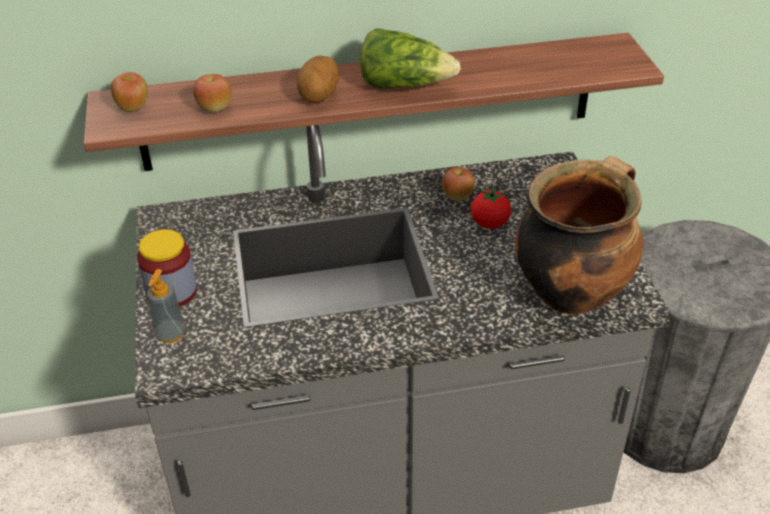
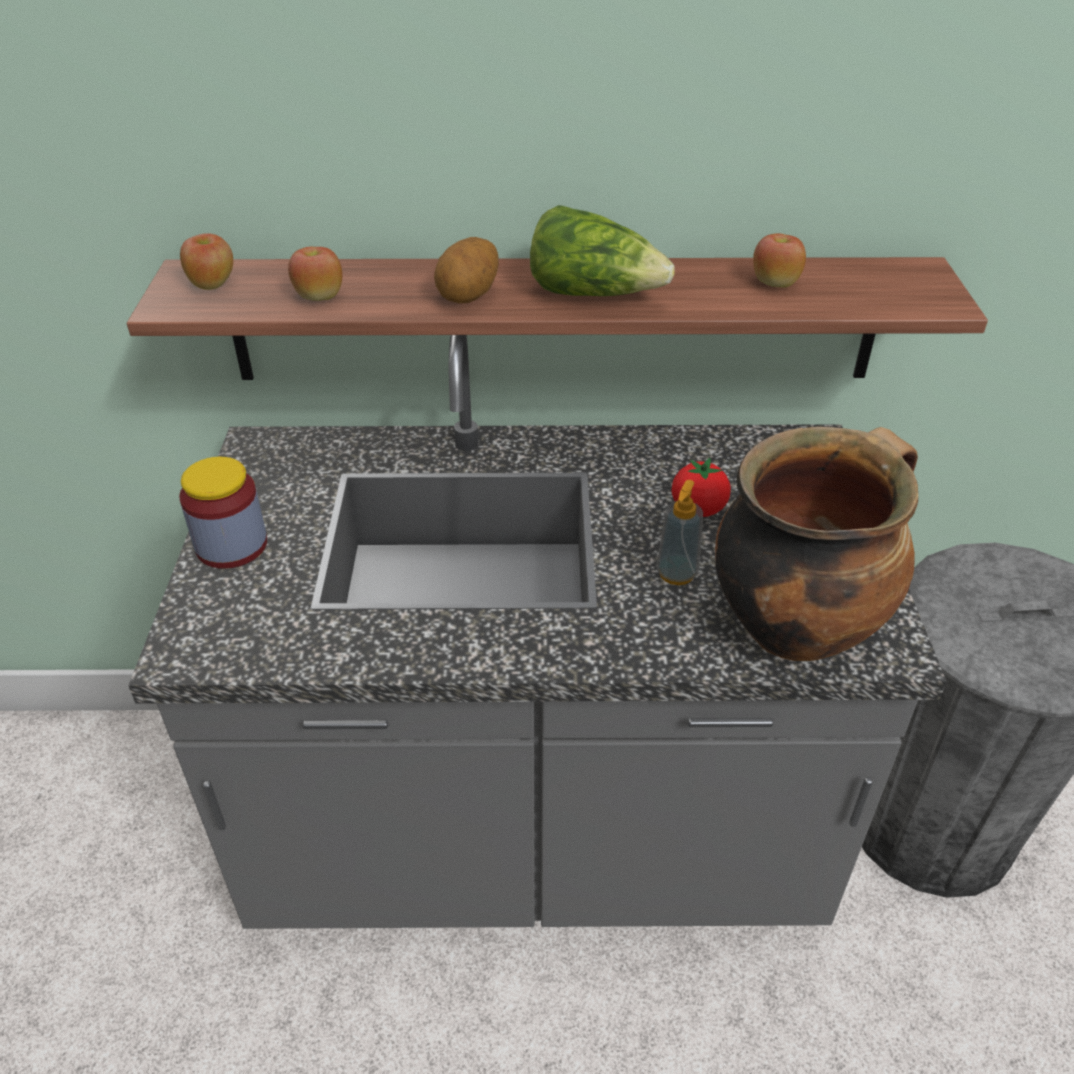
camera: 10 degrees right, 0 degrees up
(170, 334) = (208, 604): soap dispenser -> soap dispenser (676, 573)
(457, 196) = (661, 466): apple -> apple (775, 284)

